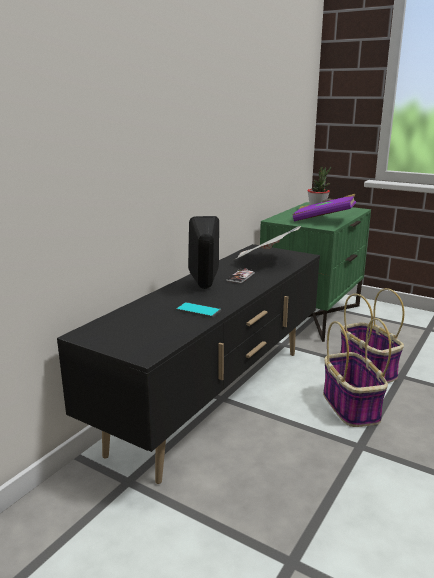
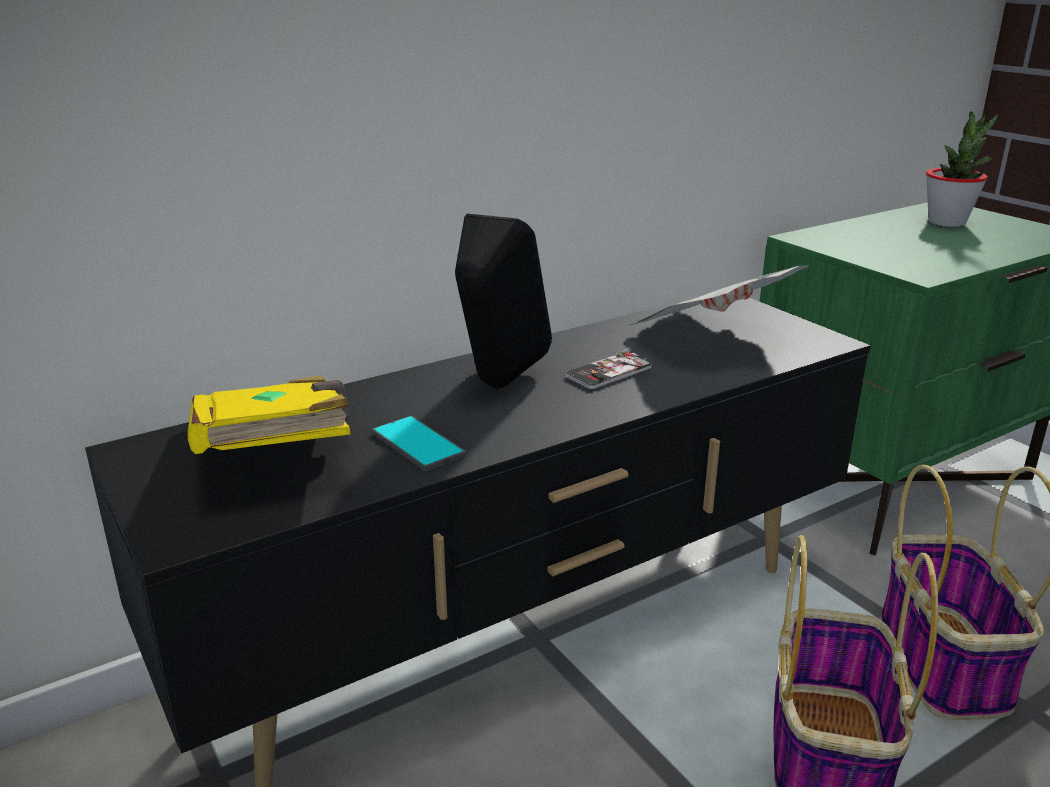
camera: 25 degrees right, 5 degrees up
(145, 323) = (276, 453): none -> yellow book
(323, 220) = (931, 254): purple book -> none

